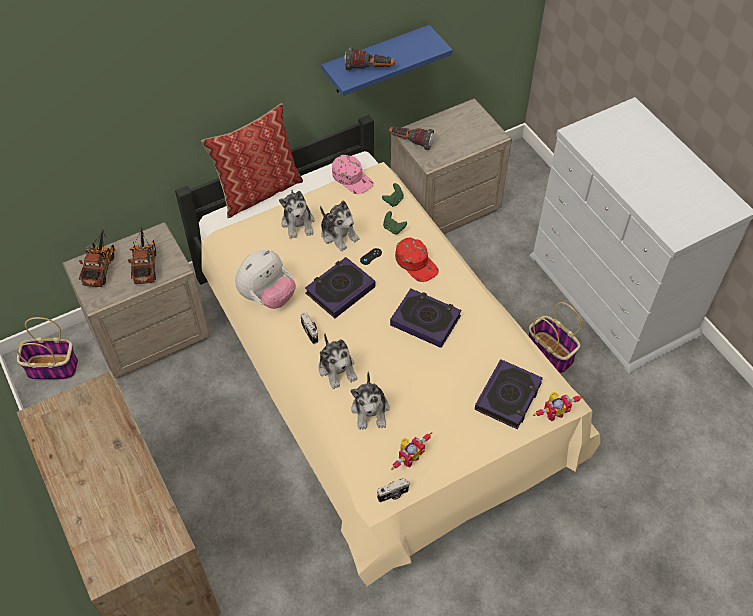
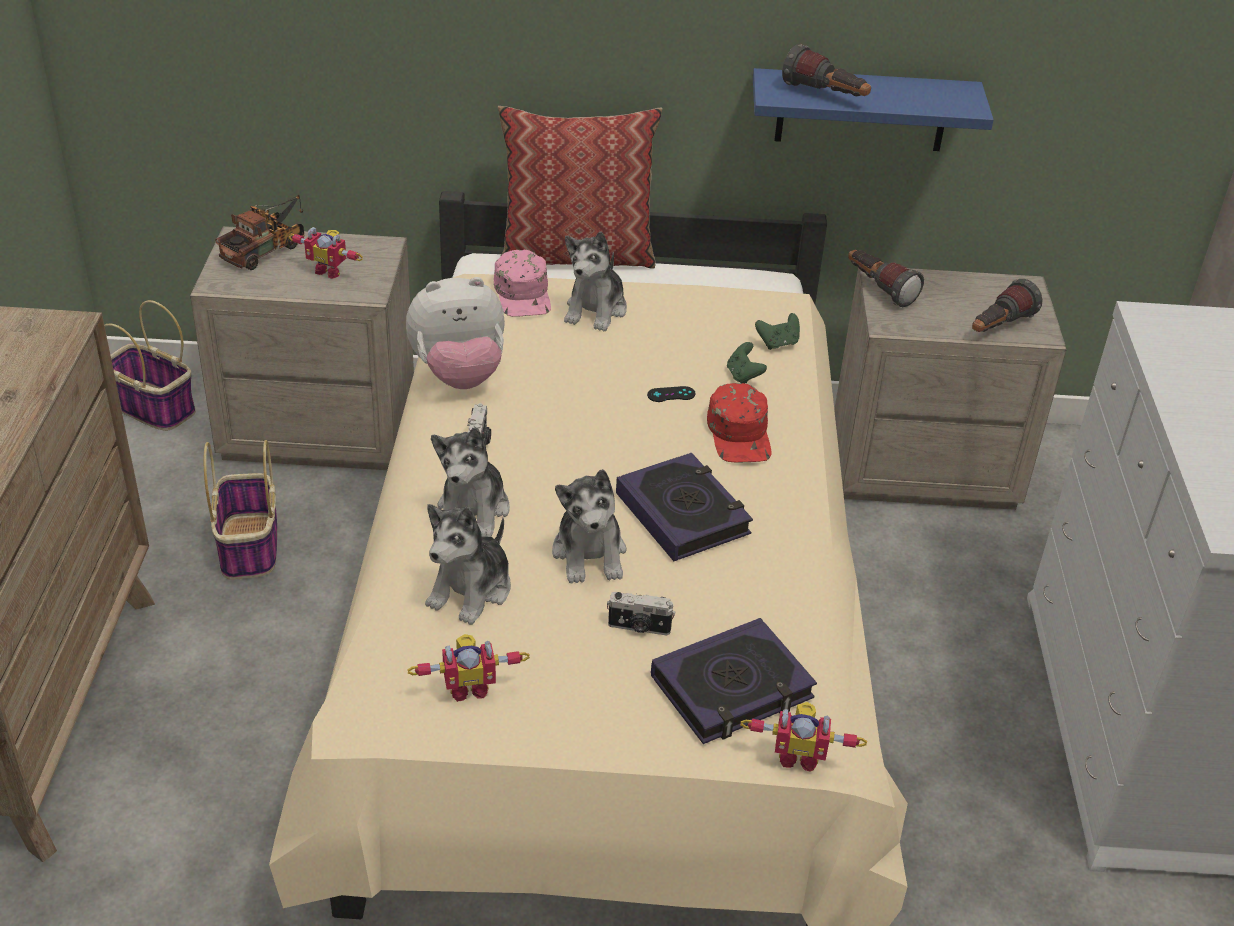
camera: 30 degrees right, 15 degrees down
(145, 263) = (330, 270): toy truck -> toy robot
(338, 234) = (645, 348): plush toy -> plush toy (590, 553)
(340, 290) = (578, 414): book -> none
(352, 178) = (735, 291): pink cap -> pink cap (523, 294)
(393, 495) = (390, 727): camera -> camera (639, 628)
(476, 140) = (998, 328): none -> flashlight
(550, 353) = (953, 760): basket -> basket (249, 548)

